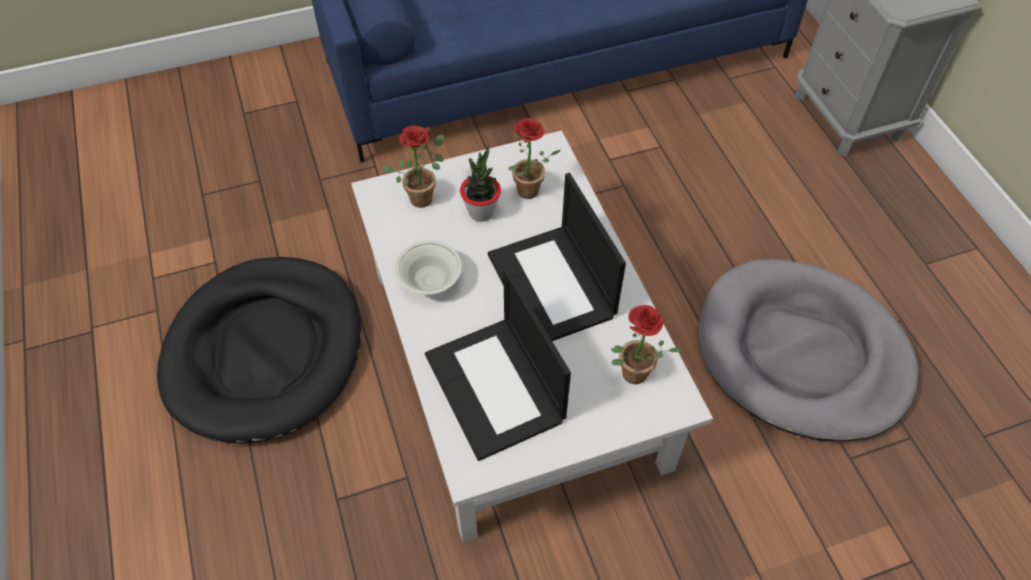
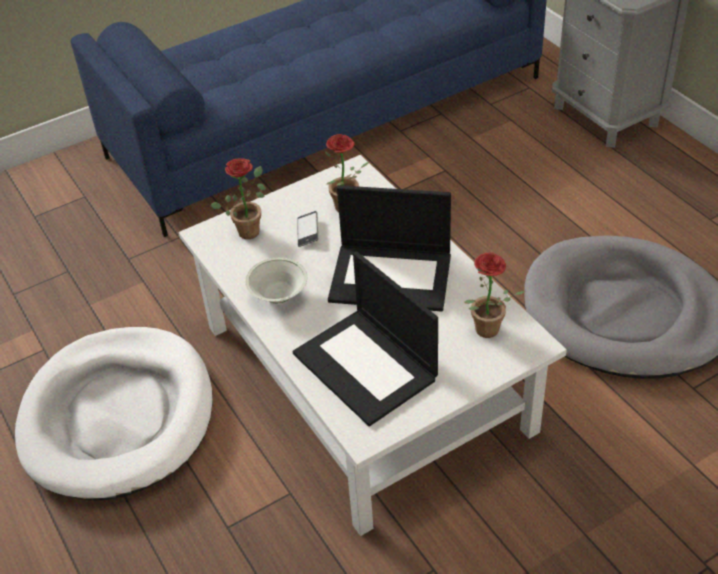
camera: 10 degrees left, 10 degrees down
(265, 352) = (118, 416): black dog bed -> white dog bed
(481, 212) = (308, 232): potted plant -> phone
(553, 286) = (392, 276): laptop -> laptop turned 45 degrees counterclockwise

